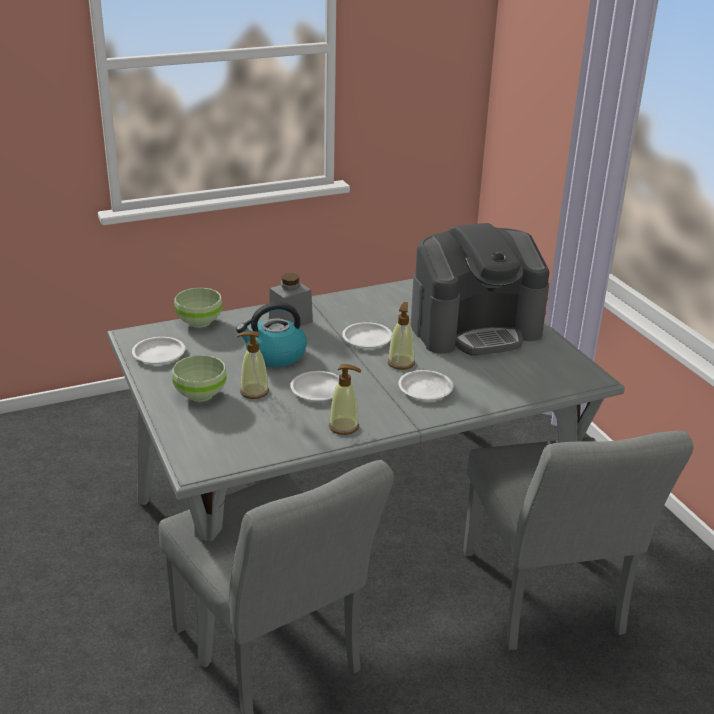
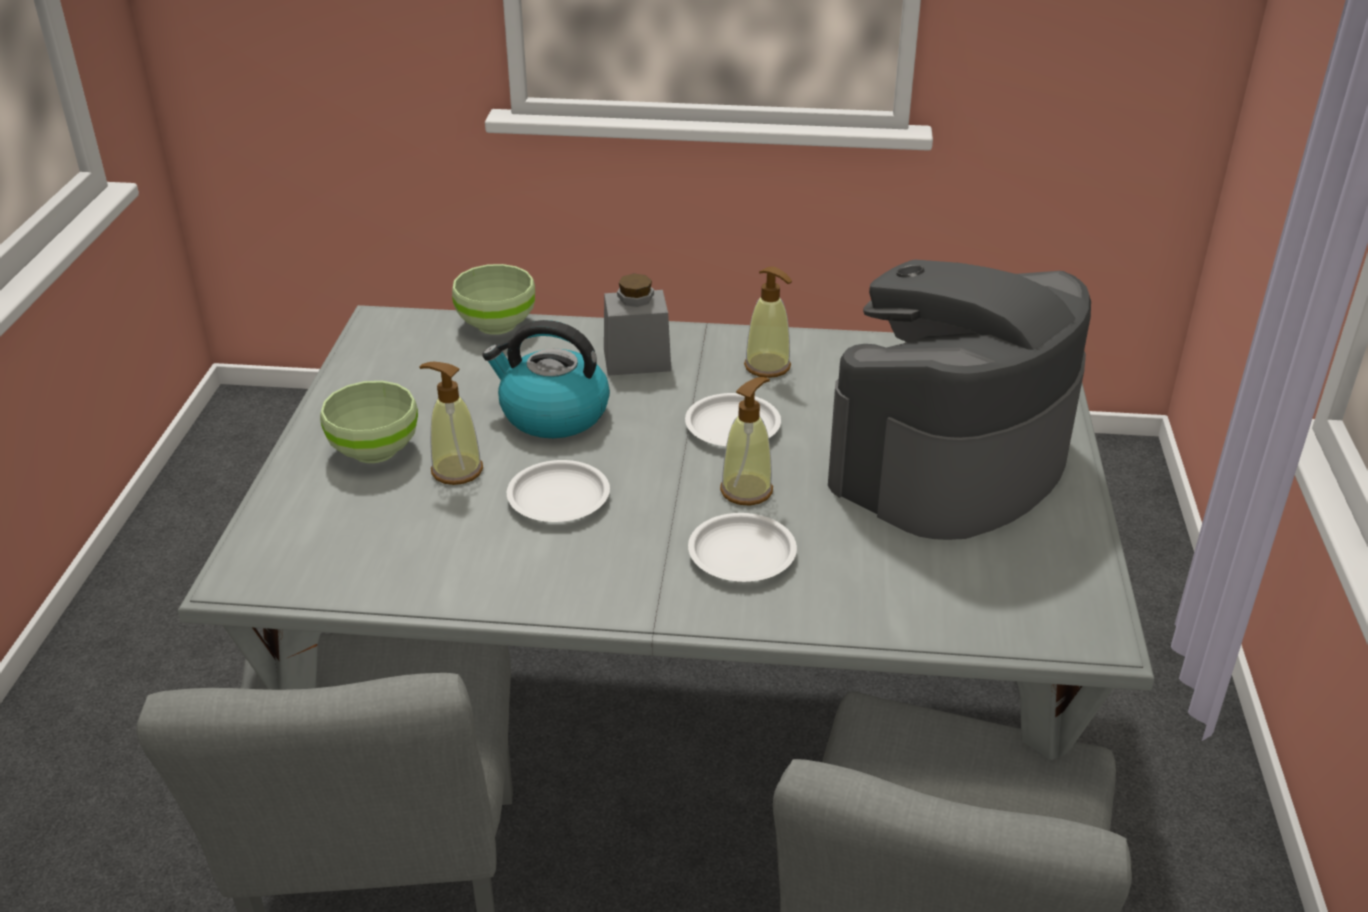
camera: 30 degrees right, 5 degrees up
(158, 354) = (385, 362): white plate -> none
(344, 427) = (532, 582): soap dispenser -> soap dispenser (767, 366)
(475, 328) = (949, 462): coffee machine -> coffee machine turned 120 degrees clockwise

